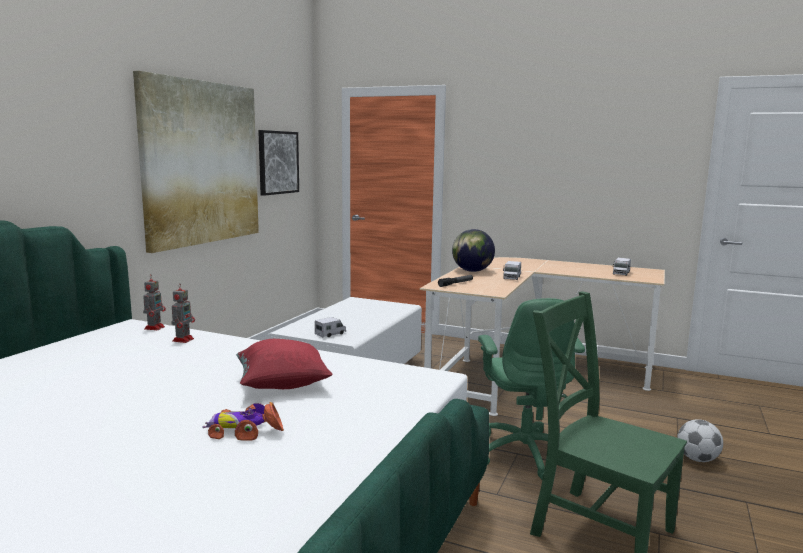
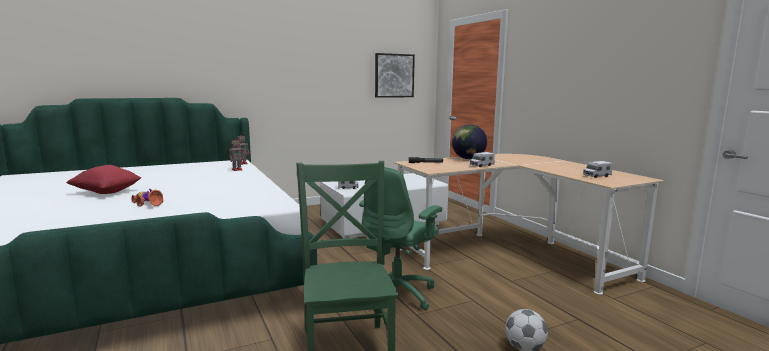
camera: 40 degrees right, 0 degrees up
(201, 163) = (321, 74): picture -> none
(282, 385) = (213, 193): red pillow -> red pillow (106, 192)

